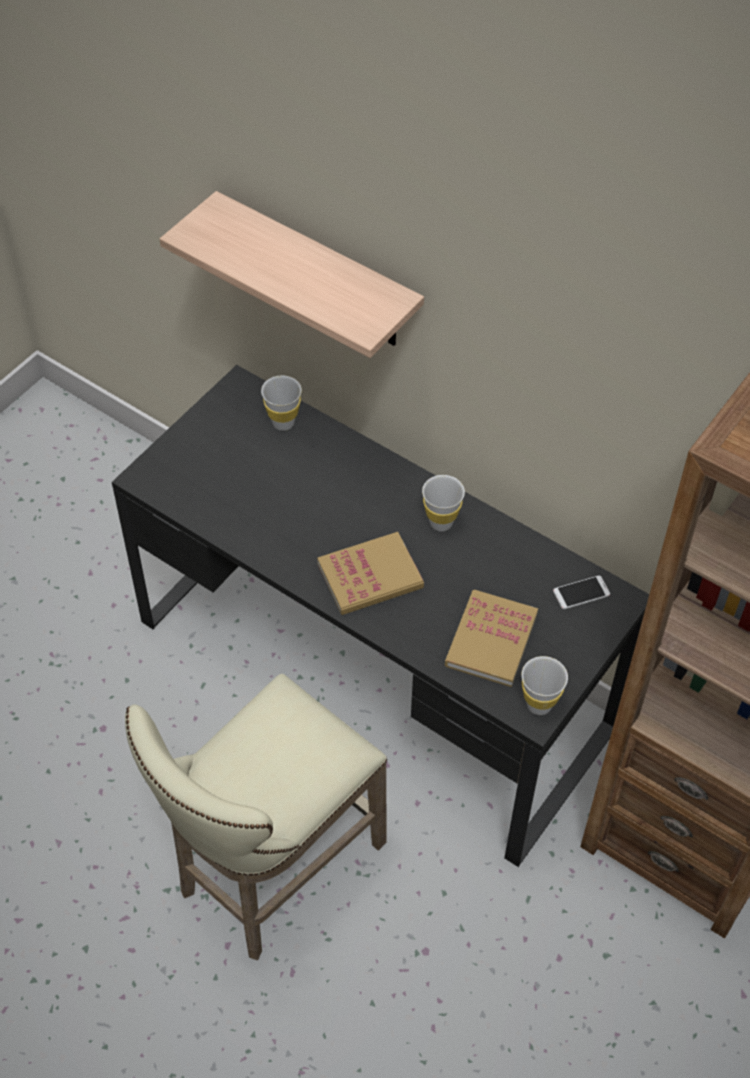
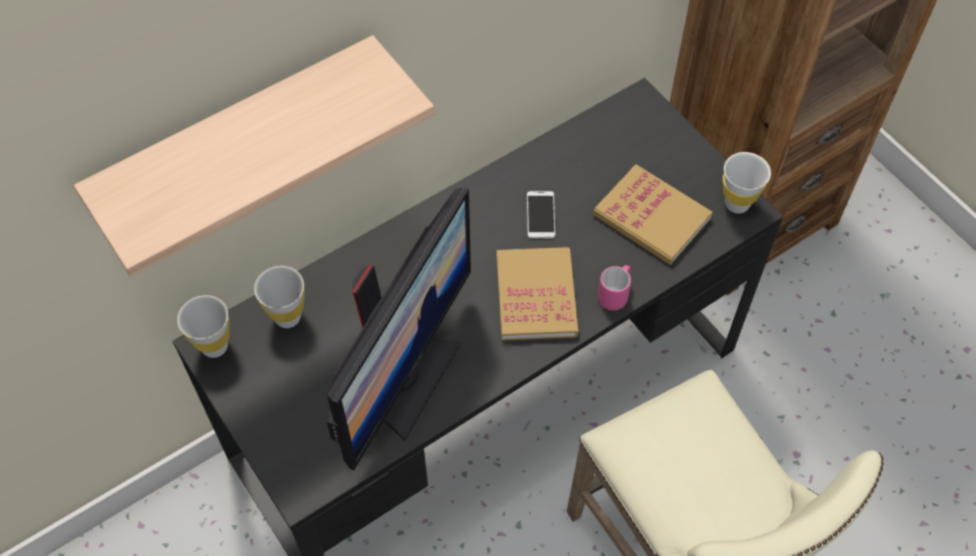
camera: 70 degrees left, 5 degrees up
(257, 512) = (406, 379): none -> monitor
(396, 632) = (615, 294): none -> pink mug
(441, 523) = (492, 213): white cup -> white cup (214, 346)
(581, 593) = (621, 128): phone -> phone (540, 215)

